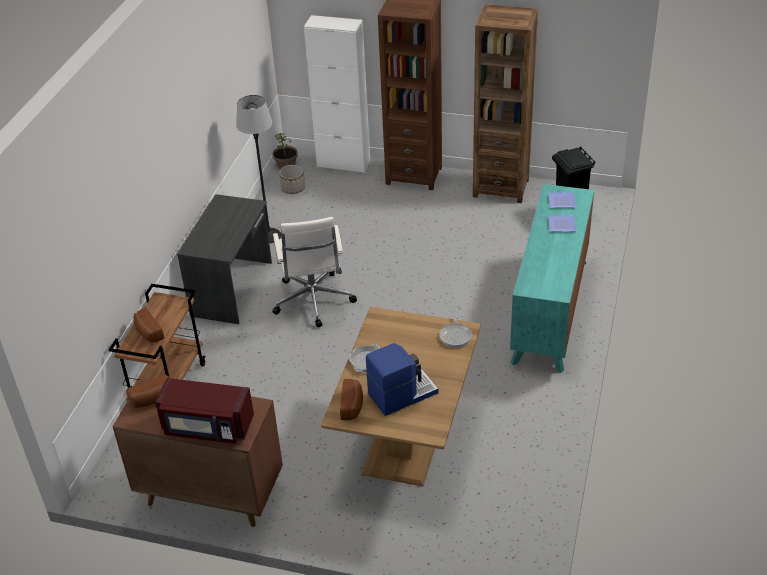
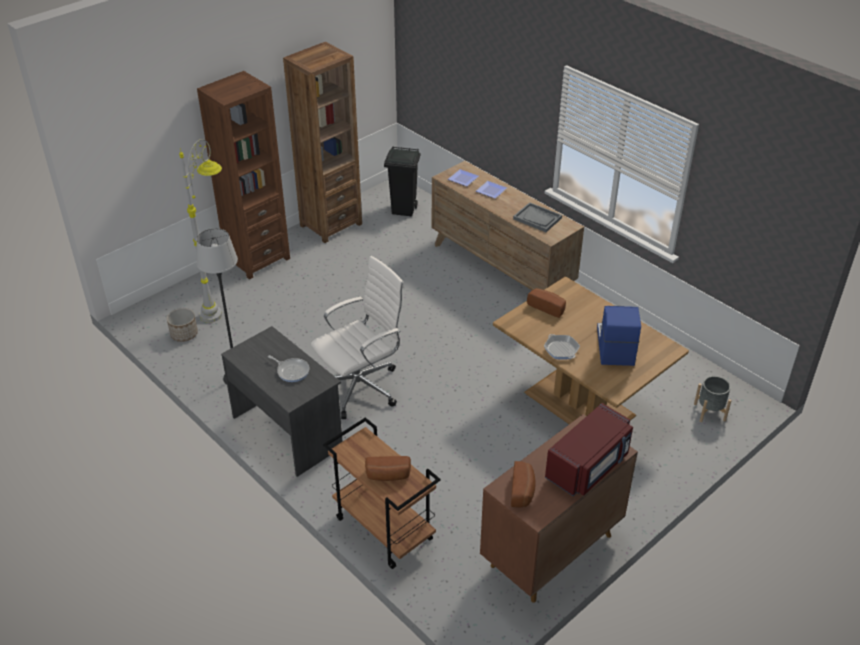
camera: 60 degrees left, 0 degrees up
(286, 164) = (141, 323): potted plant -> none
(313, 301) = (361, 387): white office chair -> white office chair turned 60 degrees counterclockwise
(343, 163) = (188, 290): white cabinet -> none
(343, 186) = (220, 304): none -> grey floor lamp
(353, 405) = (608, 378): bread -> bread (547, 307)
(455, 335) = (569, 293): frying pan -> frying pan (292, 371)
(476, 540) = (709, 412): none -> grey planter
(548, 269) = (537, 218): none -> grey tray
(550, 311) = (501, 268): turquoise dresser -> brown dresser

